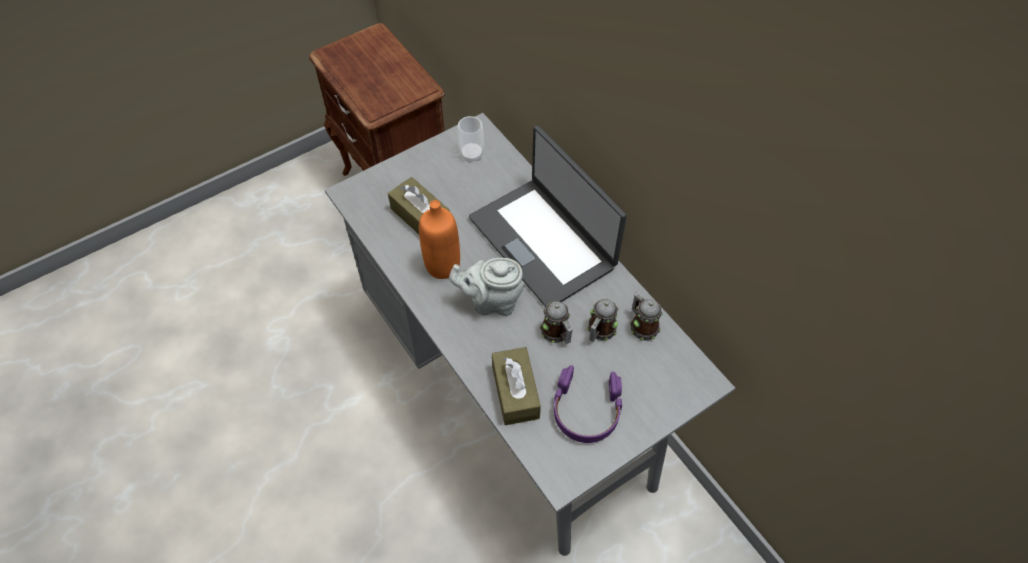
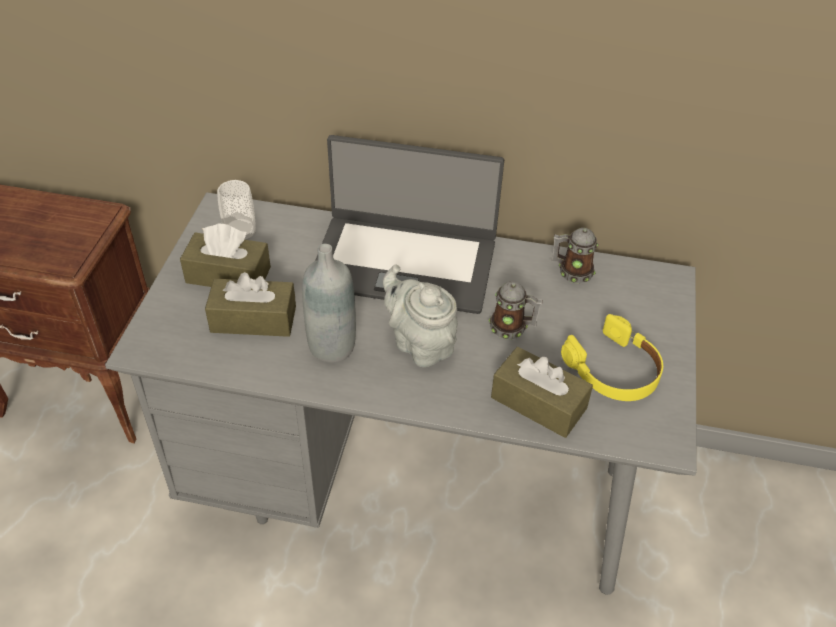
camera: 45 degrees left, 10 degrees down
(437, 178) = (228, 275): none -> brown tissue box
(442, 266) = (332, 347): orange bottle -> grey bottle
(491, 301) = (420, 344): grey teapot -> grey teapot turned 90 degrees clockwise
(586, 410) = (614, 370): purple headphones -> yellow headphones
(600, 331) = (544, 300): mug -> none

